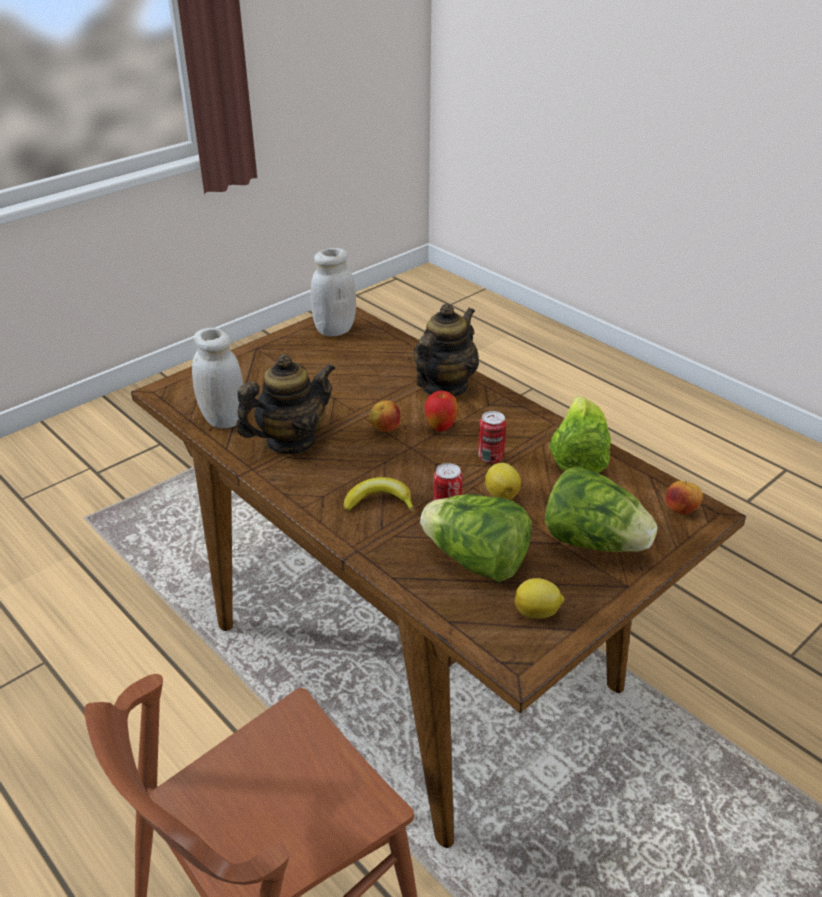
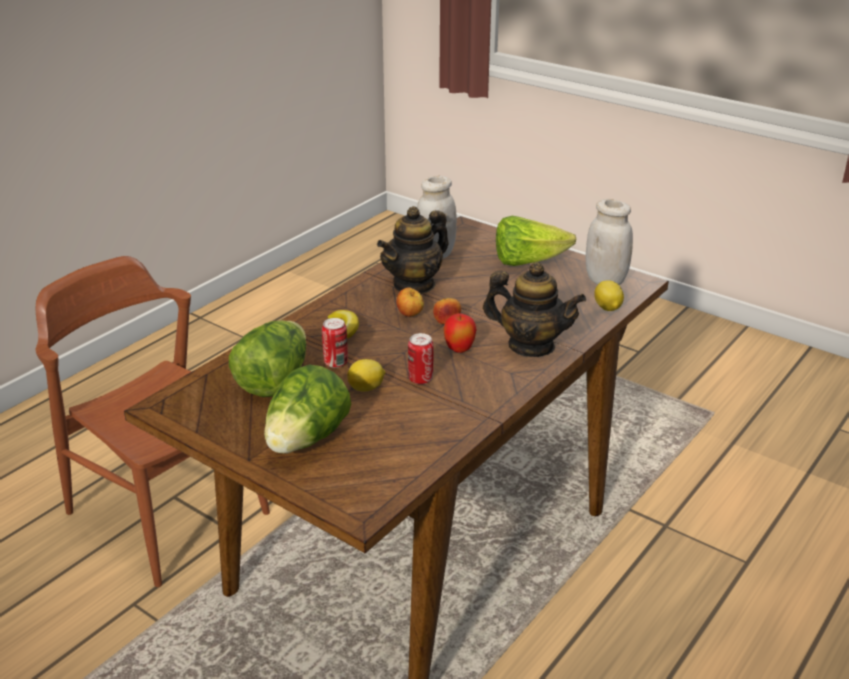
camera: 80 degrees right, 5 degrees down
(290, 441) = (414, 284): teapot -> teapot turned 90 degrees clockwise
(537, 613) = (215, 413): lemon -> lemon (607, 308)
(577, 457) = (436, 429): lettuce -> lettuce (527, 262)
(681, 510) = (363, 495): apple -> apple (410, 315)

